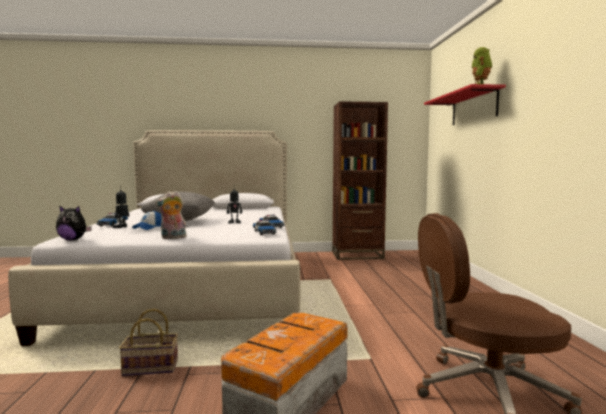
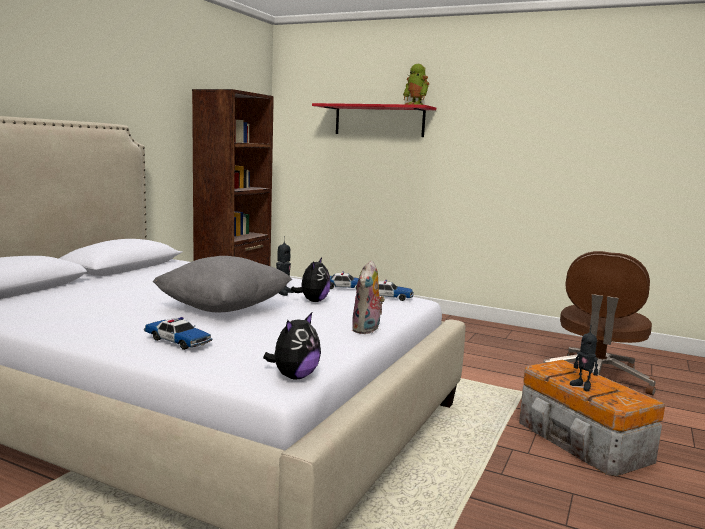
camera: 60 degrees left, 5 degrees up
(122, 227) = (239, 338): toy robot -> toy robot (582, 386)
(149, 228) = (272, 328): cap -> none
(149, 368) = (472, 493): basket -> none
(225, 226) = (313, 301): none -> plush toy

